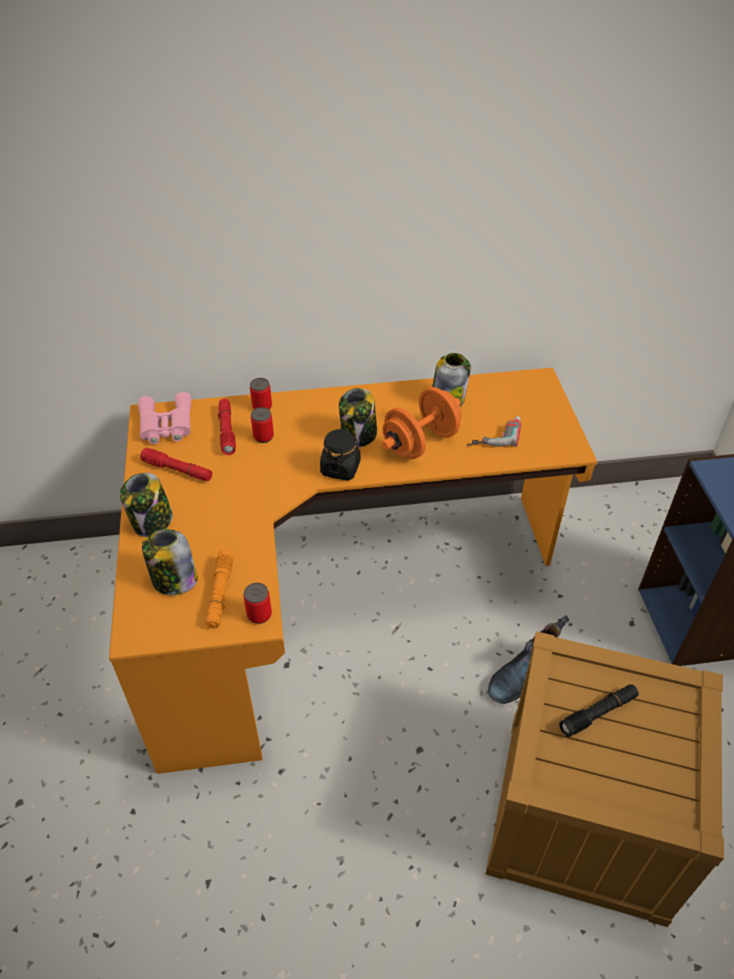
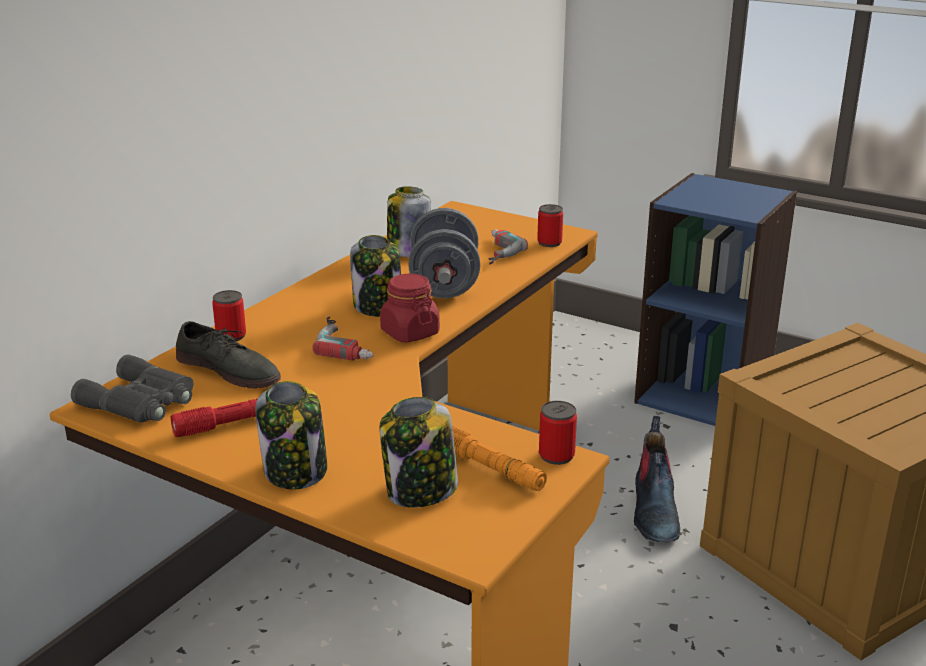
camera: 50 degrees left, 20 degrees down
(166, 425) = (140, 402): pink binoculars -> grey binoculars
(227, 430) = (229, 369): red flashlight -> grey shoe
(263, 436) = (281, 353): can -> can (549, 243)
(301, 453) = (349, 343): none -> power drill
(340, 468) = (409, 332): black jar -> red jar
(420, 442) = (444, 284): orange dumbbell -> grey dumbbell
(598, 713) = (841, 391): black flashlight -> none

